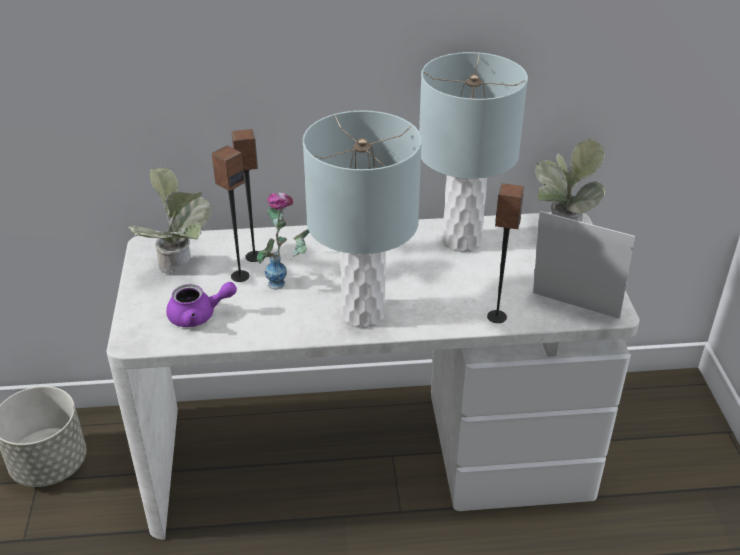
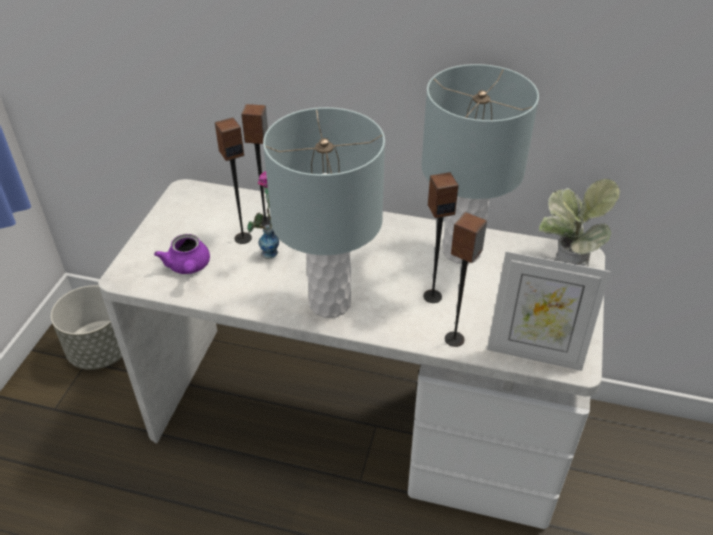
camera: 20 degrees right, 5 degrees up
(181, 268) = (199, 219): potted plant -> none
(199, 316) = (188, 267): purple teapot -> purple teapot turned 60 degrees clockwise
(456, 285) = (432, 296): none -> speaker
(573, 310) = (535, 352): picture frame -> picture frame turned 150 degrees clockwise

